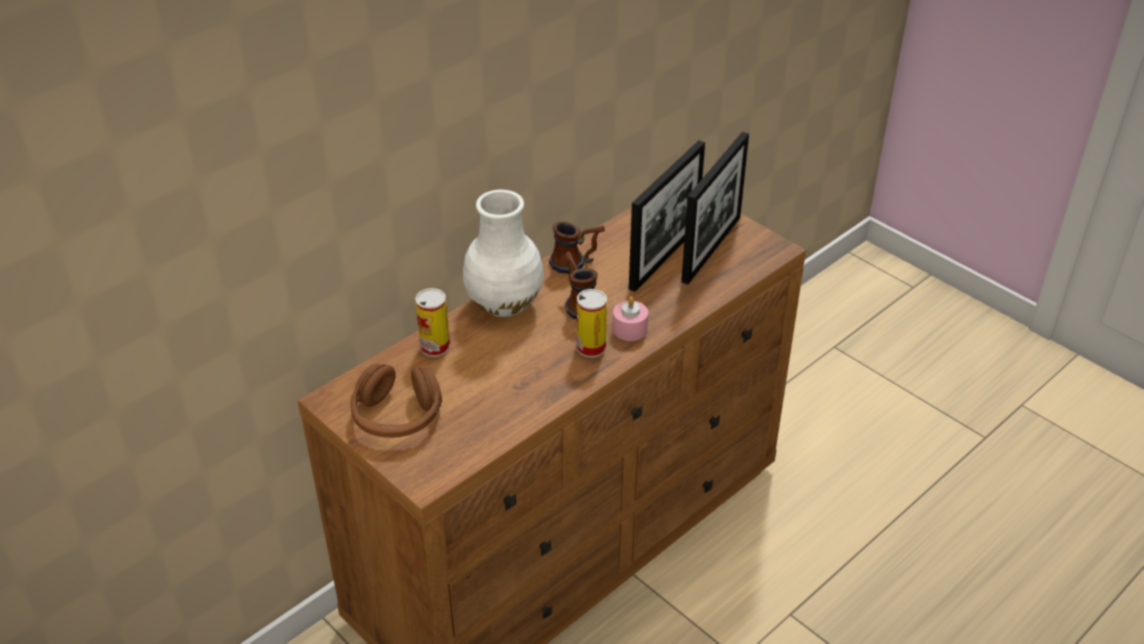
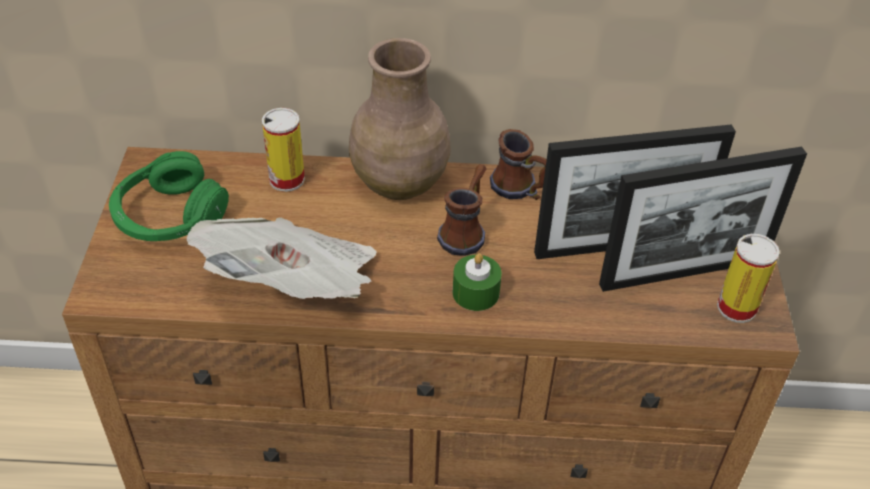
camera: 45 degrees right, 5 degrees up
(397, 416) = (169, 216): brown headphones -> green headphones
(505, 304) = (401, 184): white vase -> brown vase
(533, 396) = (295, 287): none -> newspaper
(591, 347) = (413, 282): can -> can (736, 307)
(630, 329) = (476, 293): pink candle -> green candle

